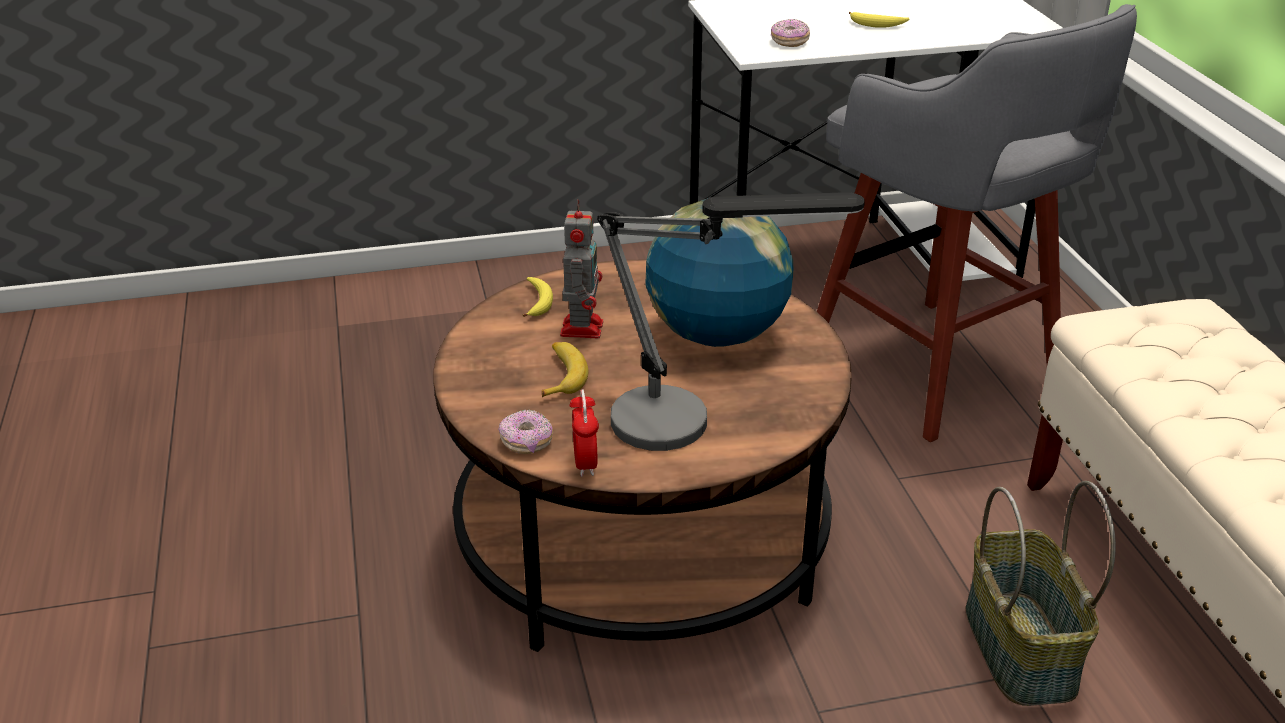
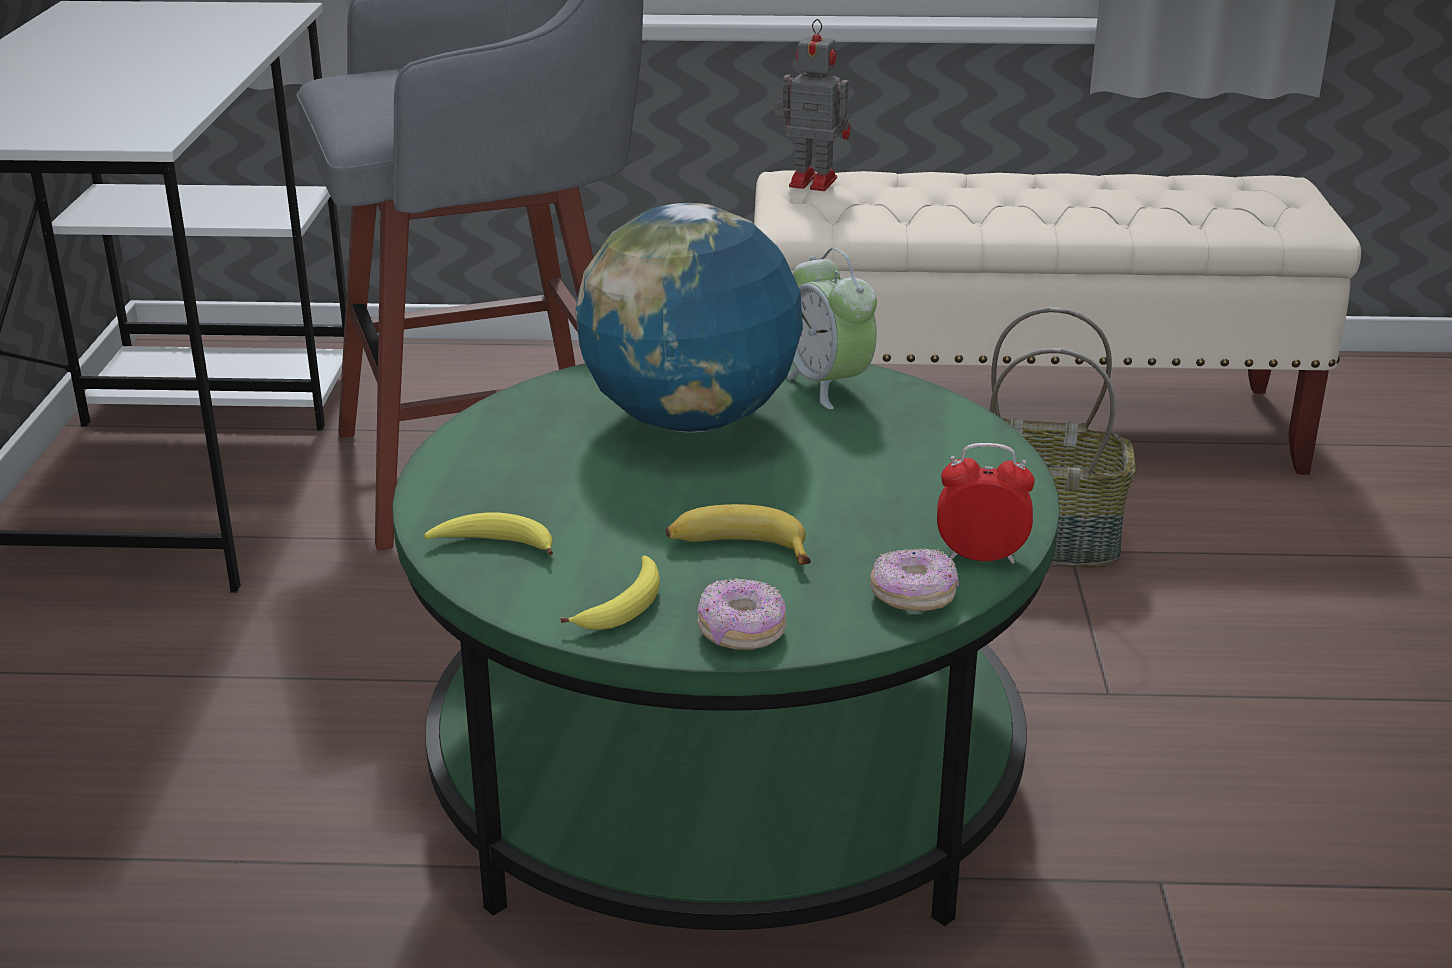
camera: 75 degrees left, 5 degrees down
(582, 327) = (602, 516): toy robot -> toy robot (810, 182)
(642, 534) = (725, 773): brown coffee table -> green coffee table
(689, 423) = (906, 470): table lamp -> none
(789, 42) = (130, 114): donut -> donut (741, 632)
(800, 378) = (828, 385): none -> alarm clock
(877, 24) = (141, 67): banana -> banana (623, 606)

